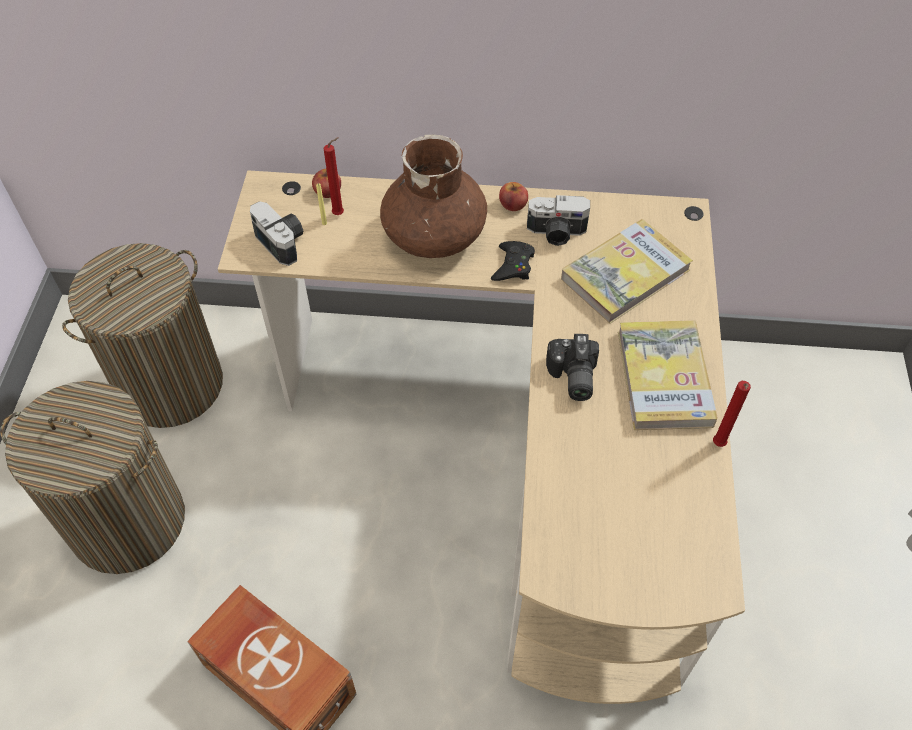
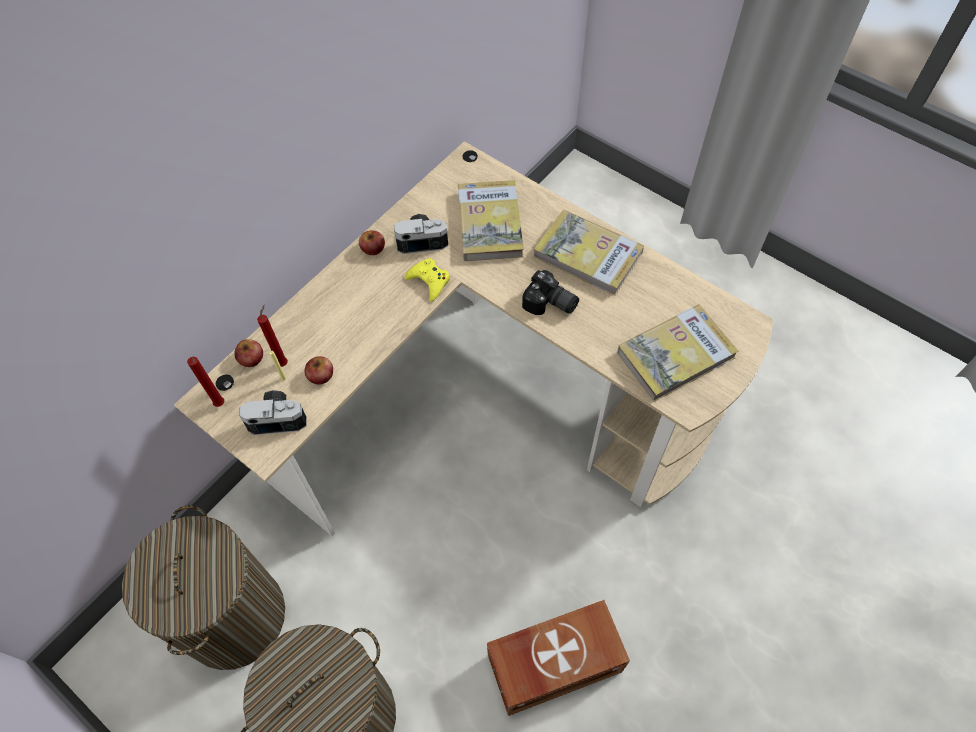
camera: 55 degrees left, 5 degrees up
(346, 246) = (320, 375): none -> apple
(435, 235) = (360, 312): brown vase -> none
(513, 265) = (429, 281): black game controller -> yellow game controller
(556, 233) = (422, 239): camera -> camera turned 135 degrees counterclockwise
(605, 528) = (675, 355): none -> book
(718, 445) = (656, 259): red candle -> red candle (221, 405)

